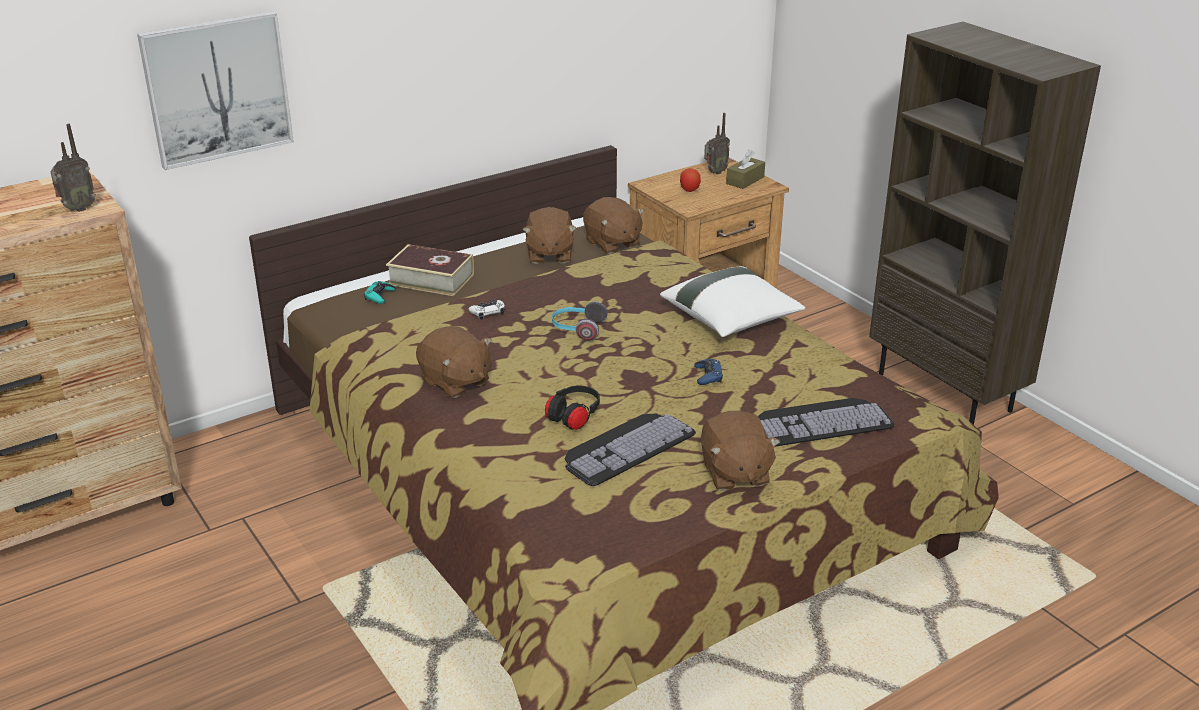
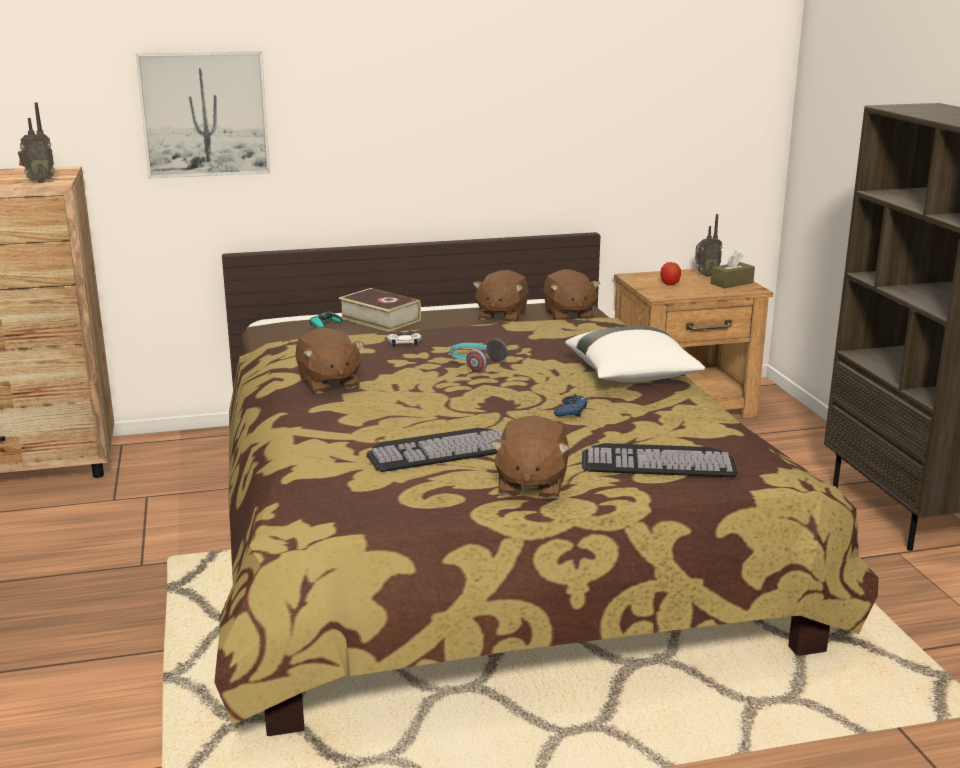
camera: 20 degrees right, 10 degrees down
(573, 418) = (410, 422): black headphones -> none

